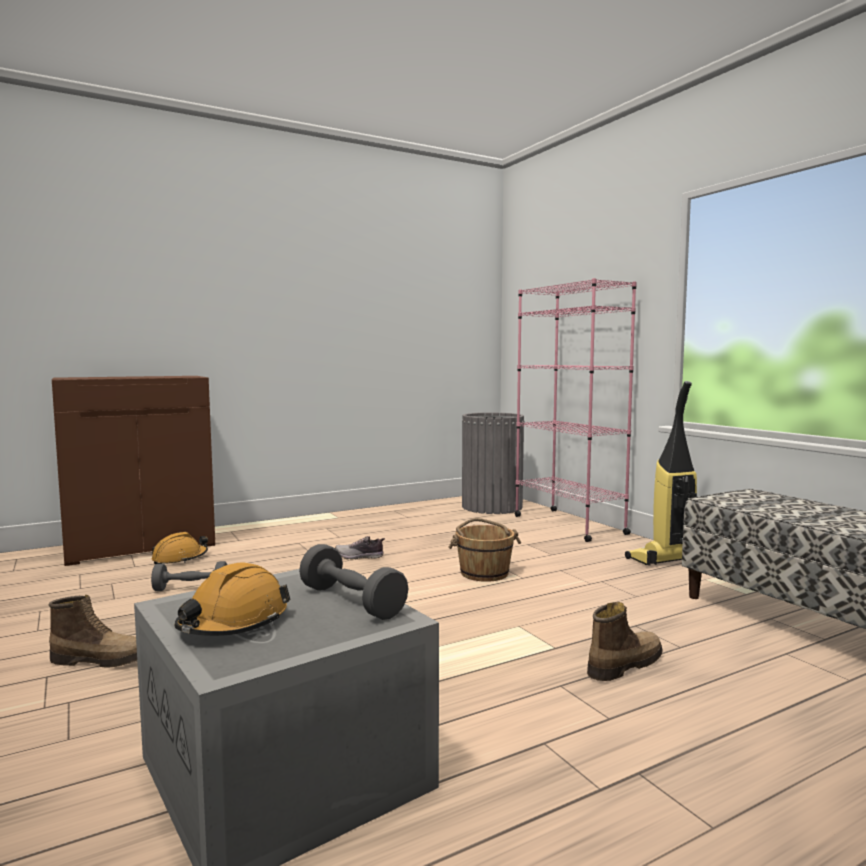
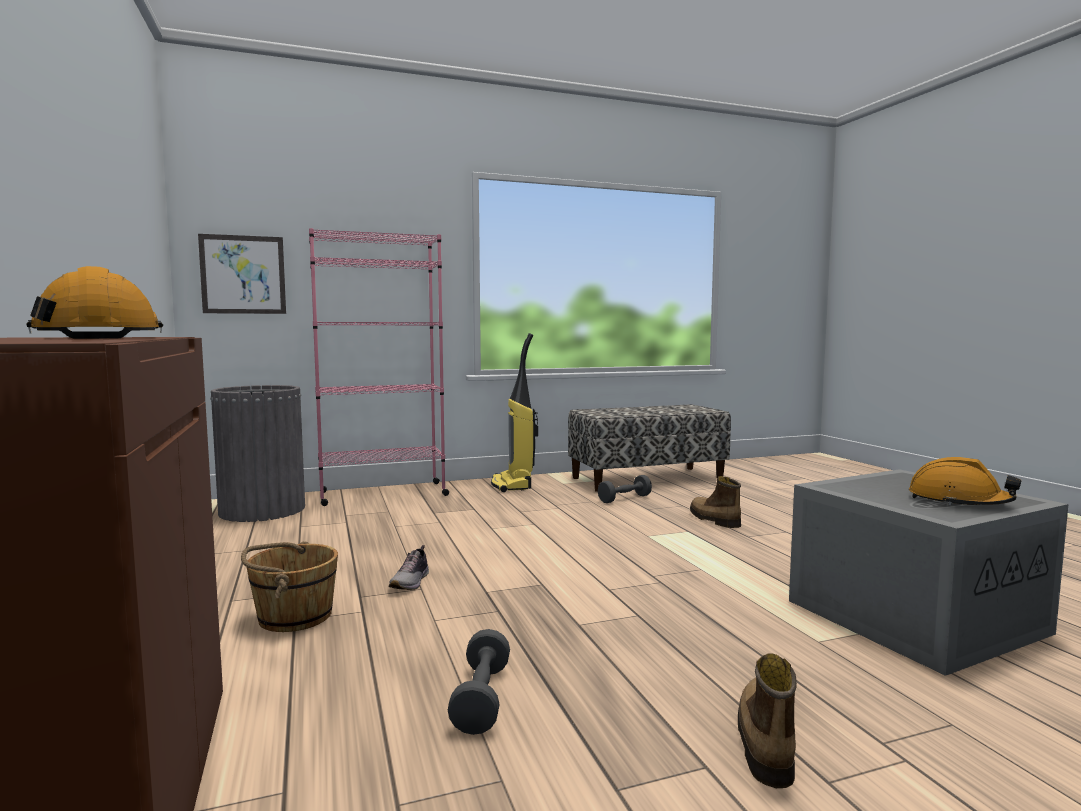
camera: 80 degrees left, 0 degrees up
(180, 559) = (281, 732): orange hard hat -> orange hard hat (98, 337)
(352, 602) = (884, 480): grey dumbbell -> grey dumbbell (624, 499)
(484, 573) = (513, 534): brown bucket -> brown bucket (293, 616)
(528, 328) = (243, 274): none -> picture

